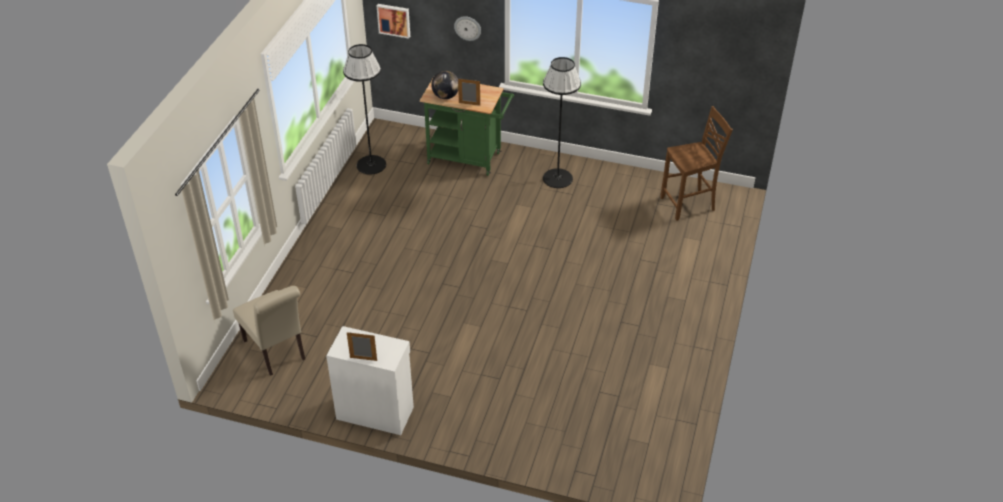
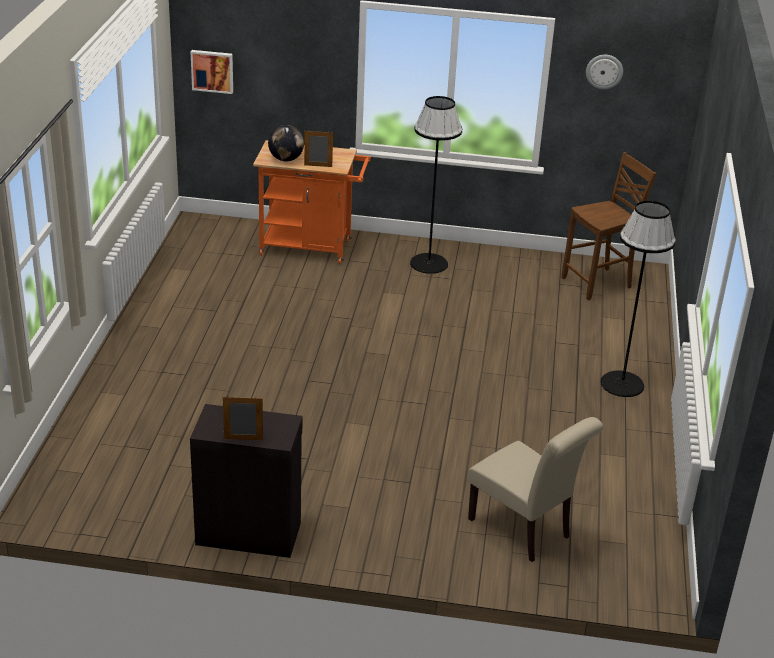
camera: 10 degrees left, 10 degrees down
(277, 352) = (96, 471): beige chair -> beige chair (524, 531)
(371, 164) = (186, 258): black floor lamp -> black floor lamp (622, 384)
(375, 412) = (248, 532): white cabinet -> black cabinet
(467, 28) = (309, 74): wall clock -> wall clock (604, 71)
(468, 159) = (311, 248): green cart -> orange cart

